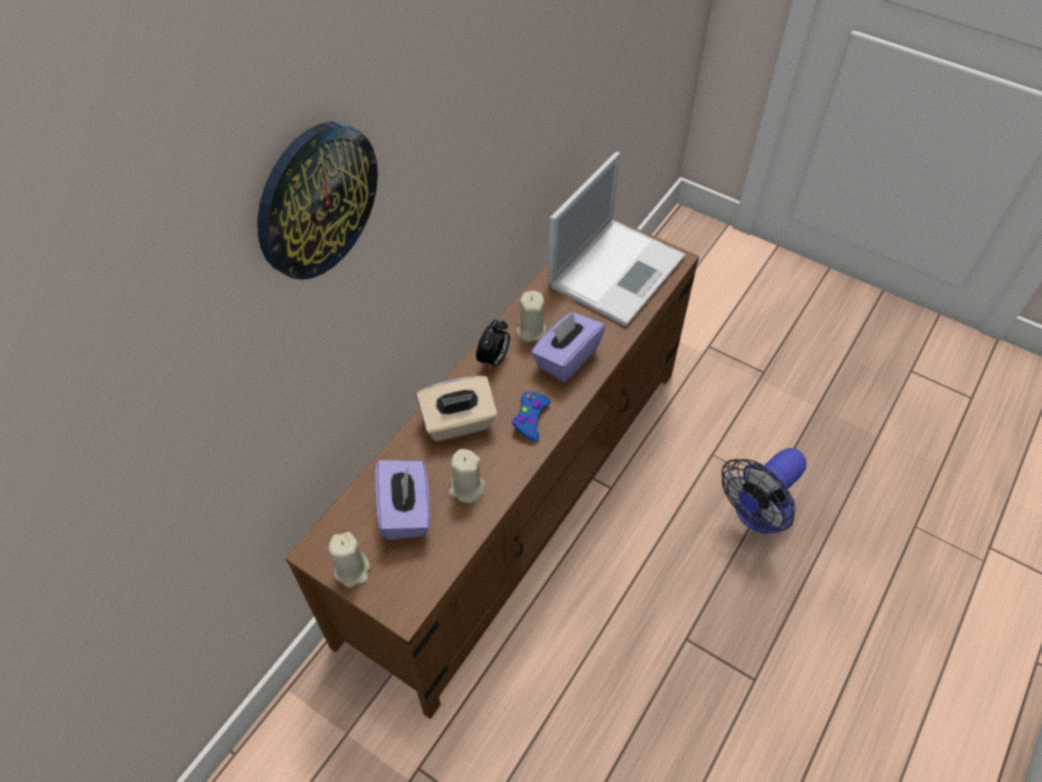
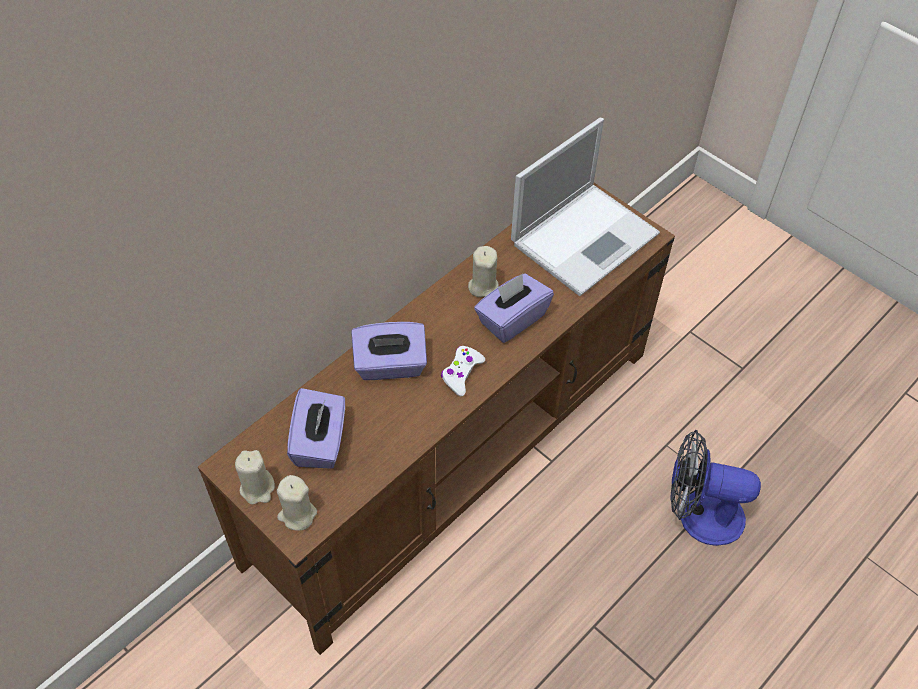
camera: 10 degrees right, 0 degrees up
(316, 200) = (262, 136): wall clock -> none
(459, 423) = (390, 365): beige tissue box -> purple tissue box
(466, 488) = (383, 430): beige candle -> beige candle (297, 514)
(494, 359) = (439, 309): alarm clock -> none
(530, 419) = (461, 373): blue game controller -> white game controller
(757, 514) = (699, 514): fan -> fan turned 45 degrees clockwise

